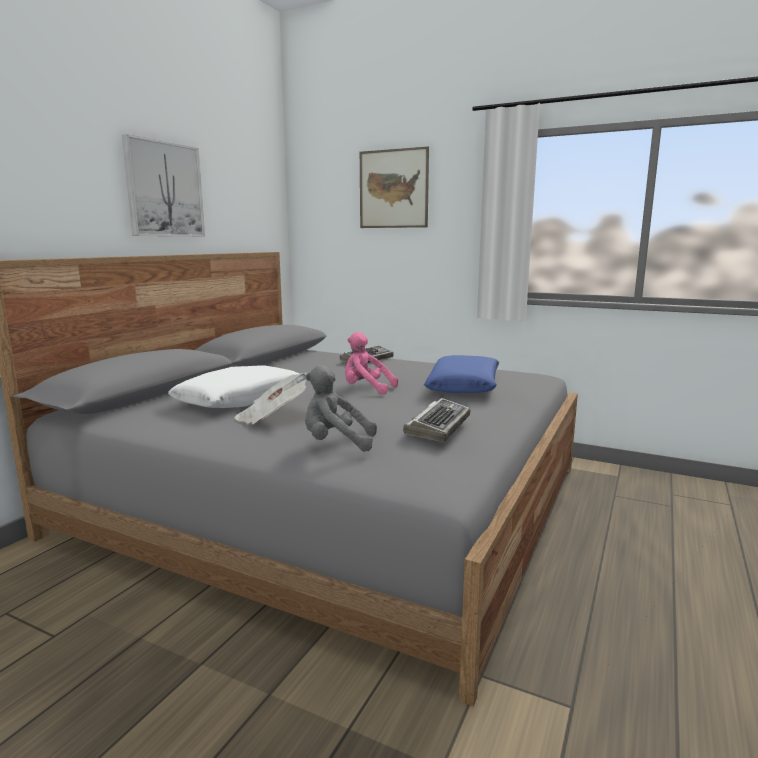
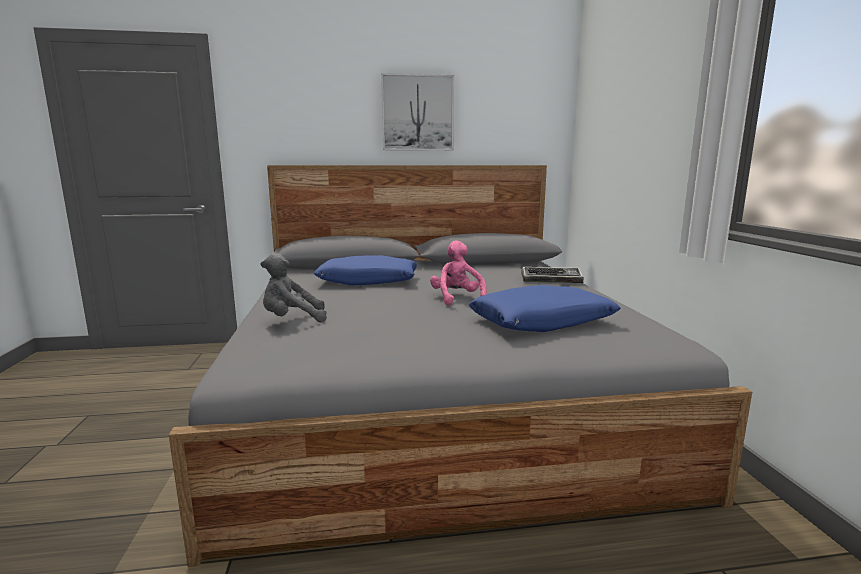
camera: 55 degrees right, 0 degrees up
(240, 399) = (368, 281): white pillow -> blue pillow
(272, 417) = (336, 296): newspaper -> none
(336, 443) = (292, 320): grey plush toy -> grey plush toy turned 75 degrees counterclockwise
(393, 189) = (641, 89): picture -> none
(438, 426) = (363, 334): keyboard -> none

